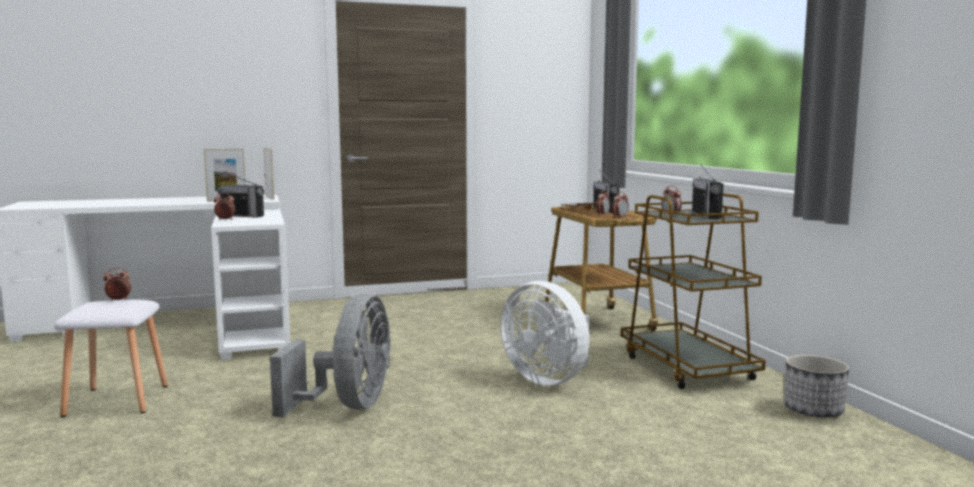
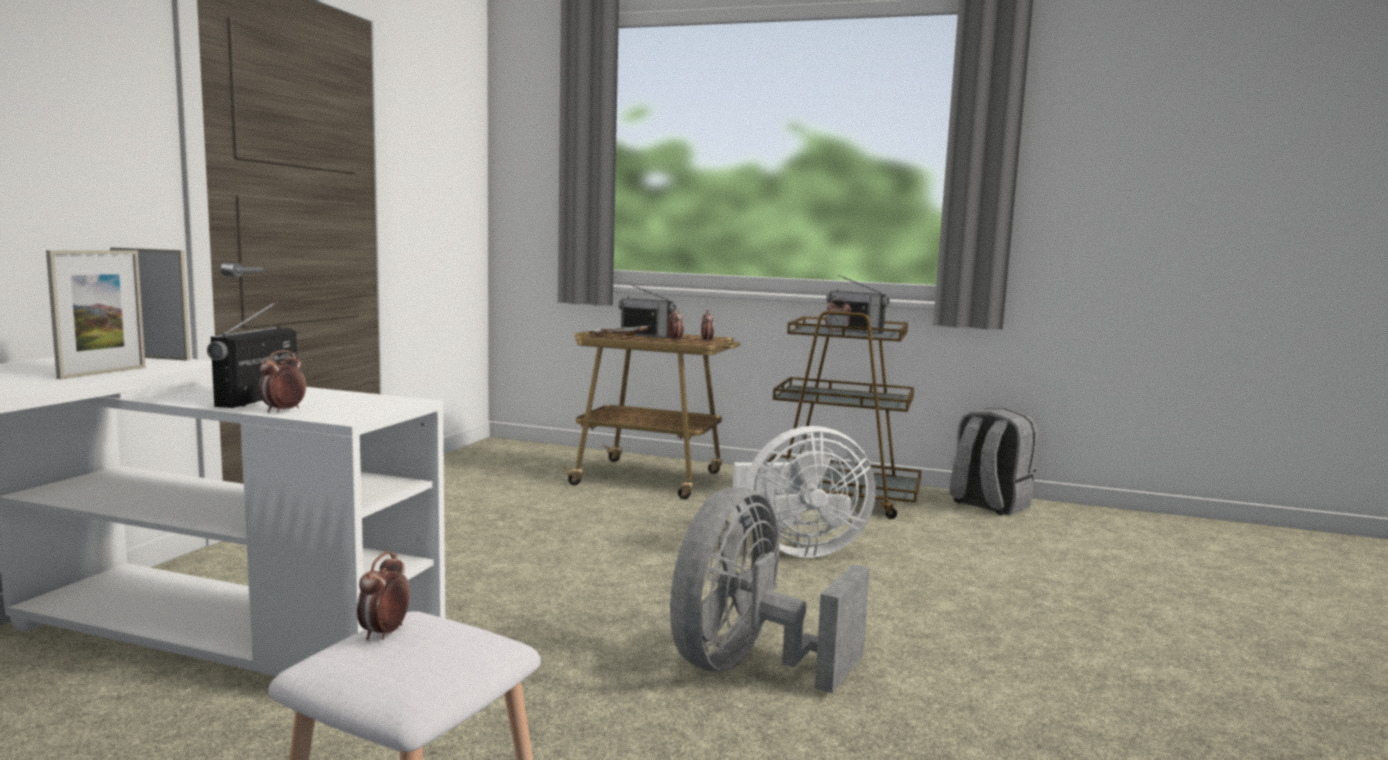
camera: 55 degrees left, 0 degrees up
(242, 216) = (258, 399): radio -> radio turned 135 degrees clockwise
(348, 406) = (749, 666): grey fan -> grey fan turned 105 degrees counterclockwise
(813, 410) = (988, 505): planter -> grey backpack

